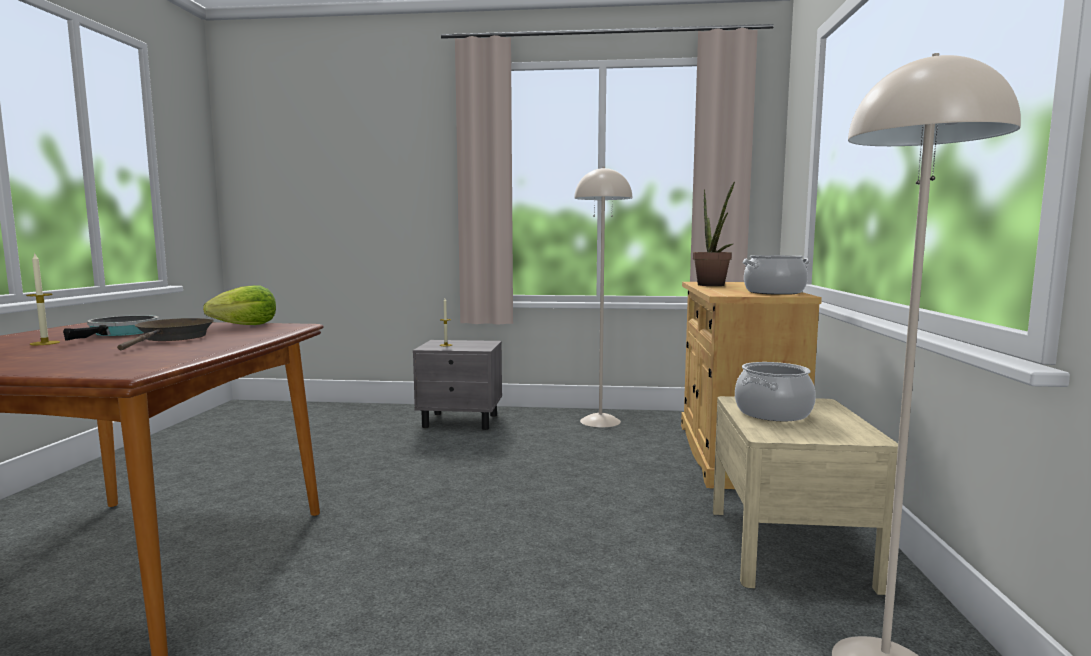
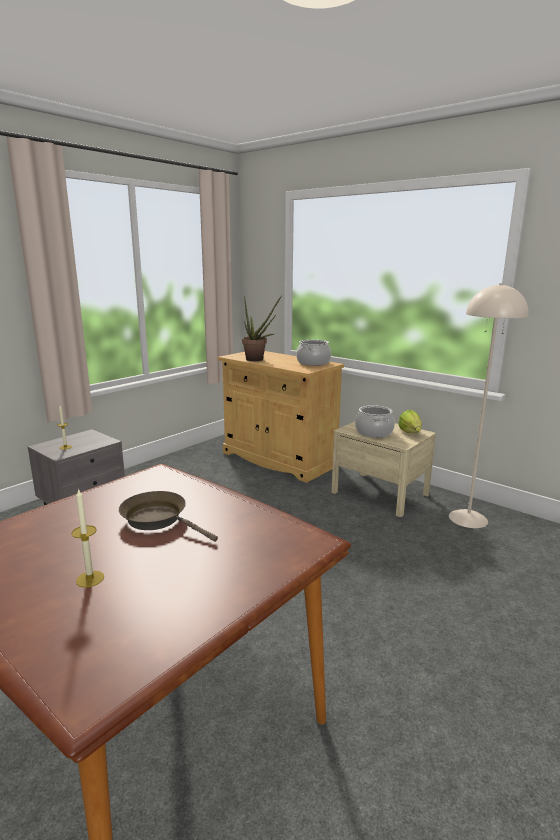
camera: 55 degrees left, 10 degrees up
(121, 333) = (76, 540): frying pan -> none
(246, 326) = (126, 487): lettuce -> lettuce (410, 432)
(600, 421) = (175, 467): beige floor lamp -> none

